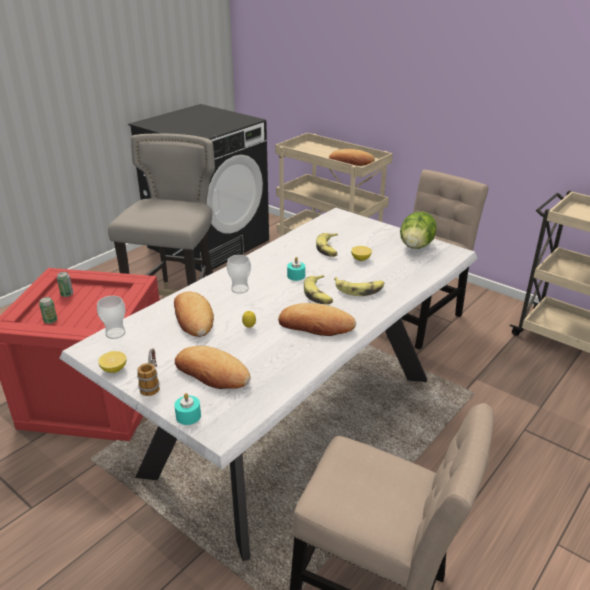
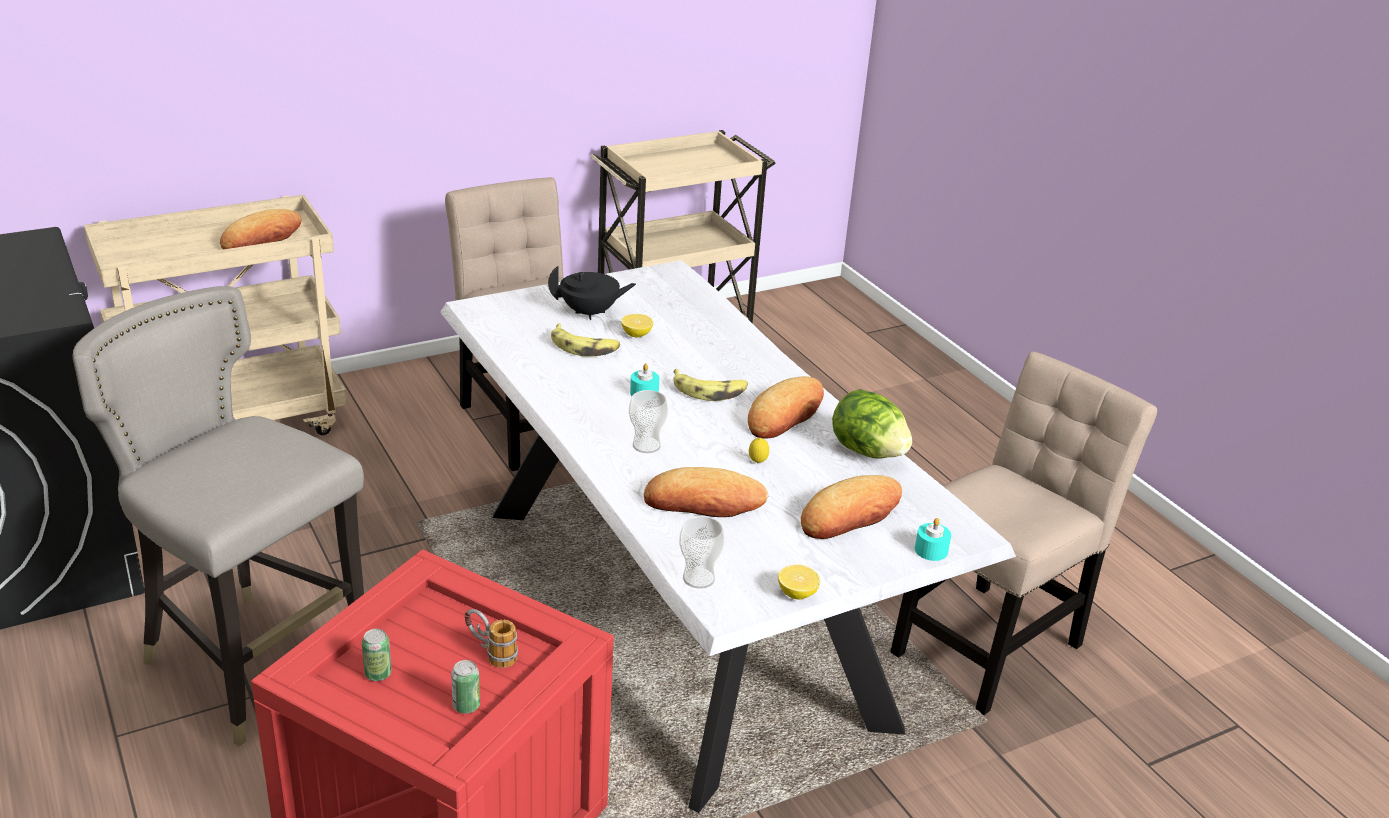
camera: 70 degrees left, 0 degrees up
(152, 383) = (849, 566): mug -> mug (491, 654)
(359, 289) = (718, 360): banana -> none
(369, 241) = (590, 313): none -> black teapot
(416, 246) = (635, 288): lettuce -> lettuce (867, 451)

